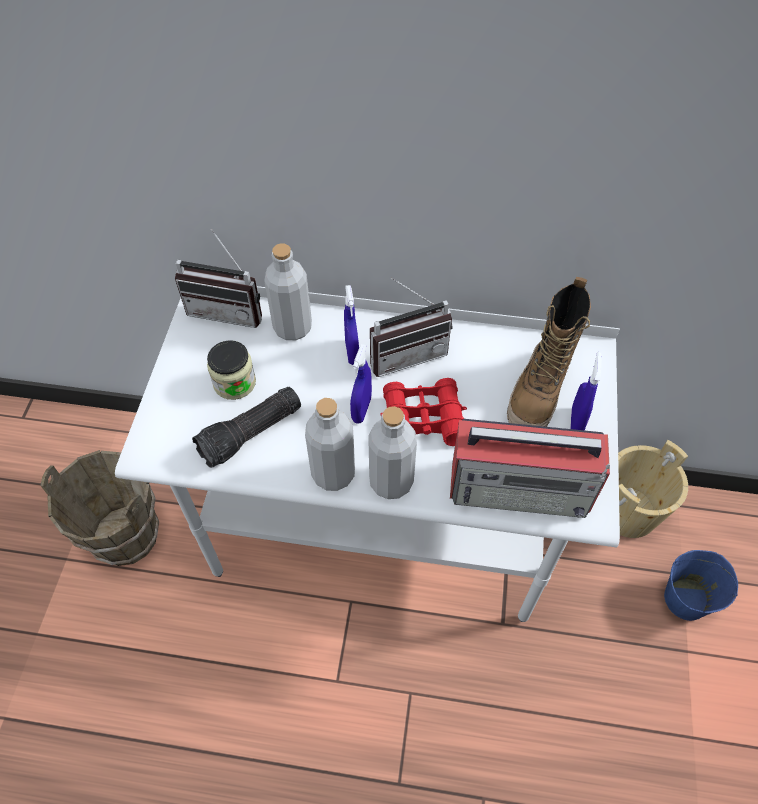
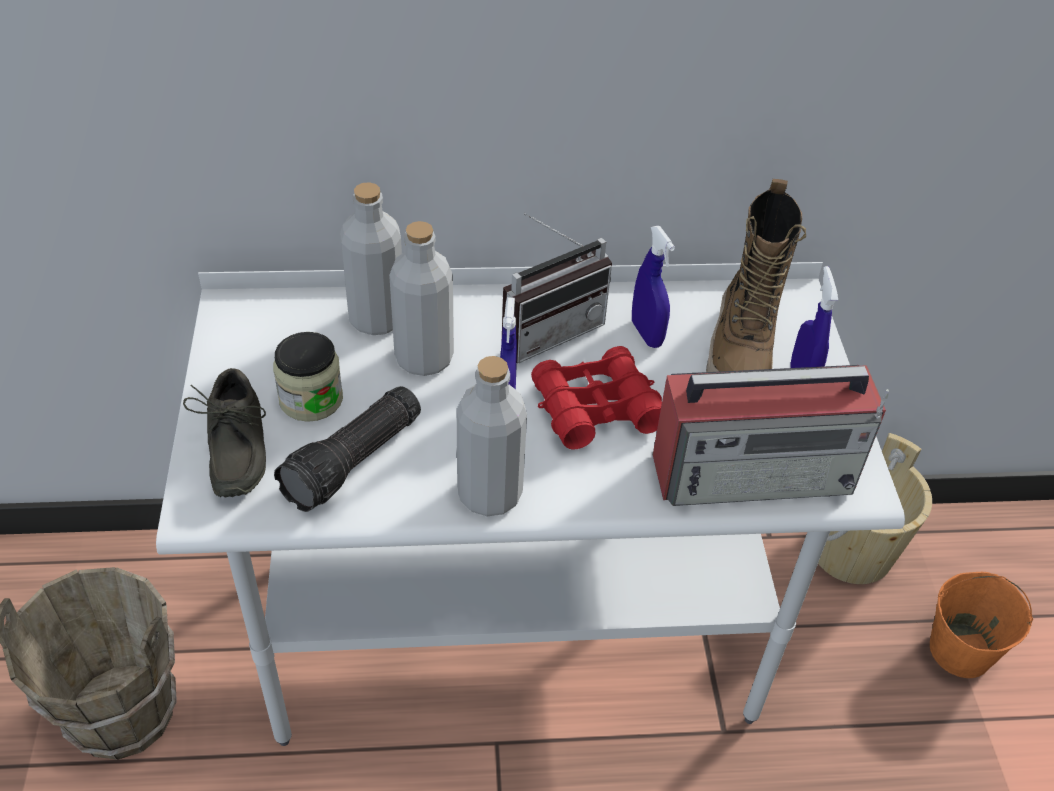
camera: 15 degrees left, 10 degrees down
(175, 413) = (232, 450): none -> grey shoe
(228, 309) = (276, 308): radio -> none
(352, 352) = (471, 339): blue spray bottle -> blue spray bottle (646, 334)
(391, 481) = (575, 491): grey bottle -> grey bottle (424, 358)
(686, 598) = (960, 650): blue bucket -> orange bucket

